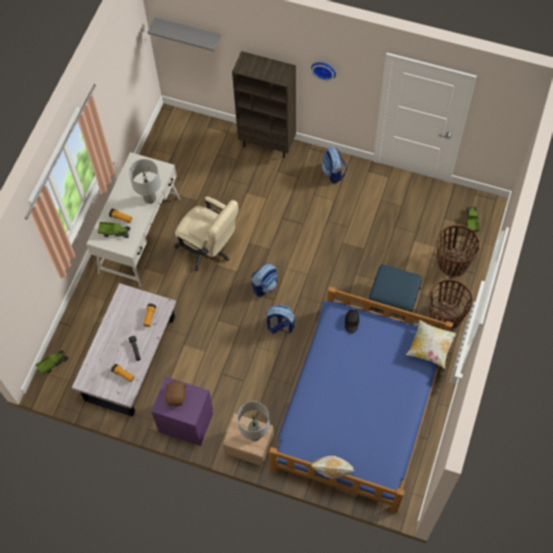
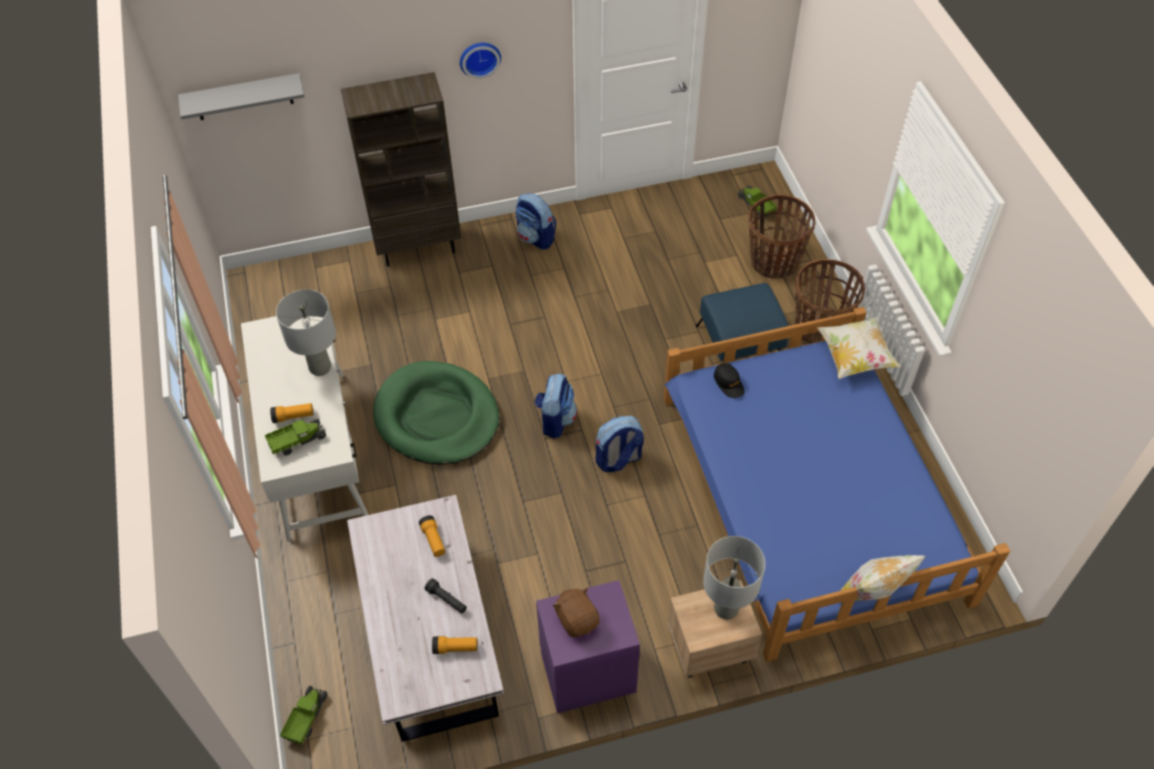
camera: 35 degrees left, 10 degrees down
(209, 249) = (437, 417): beige office chair -> green dog bed

